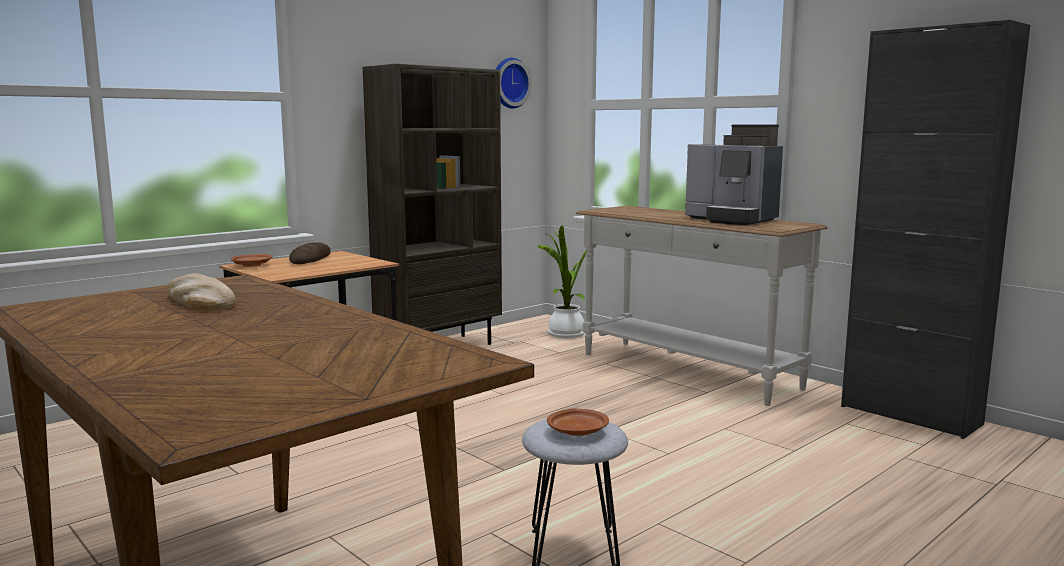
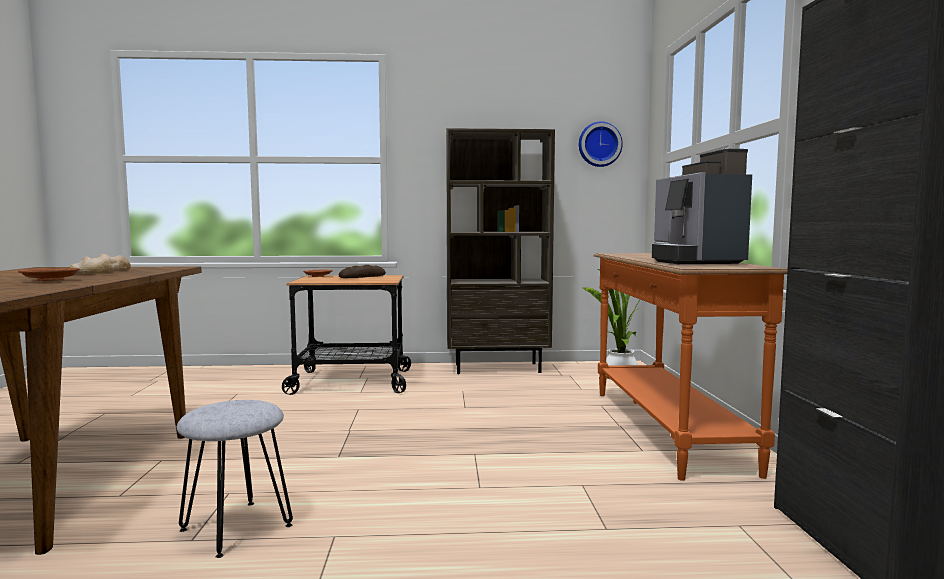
camera: 40 degrees right, 5 degrees down
(578, 431) = (223, 411): brown plate -> brown plate (51, 280)
(686, 371) = (664, 428): white console table -> orange console table

